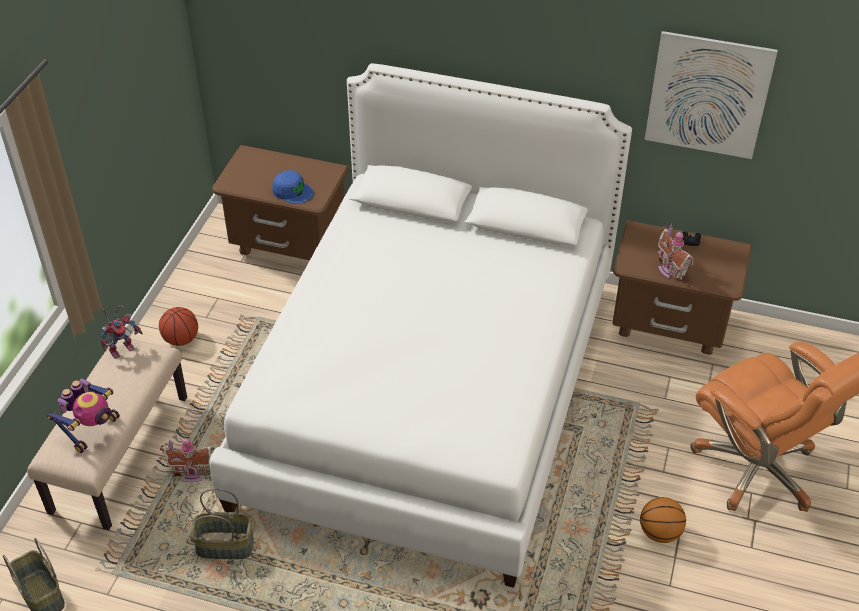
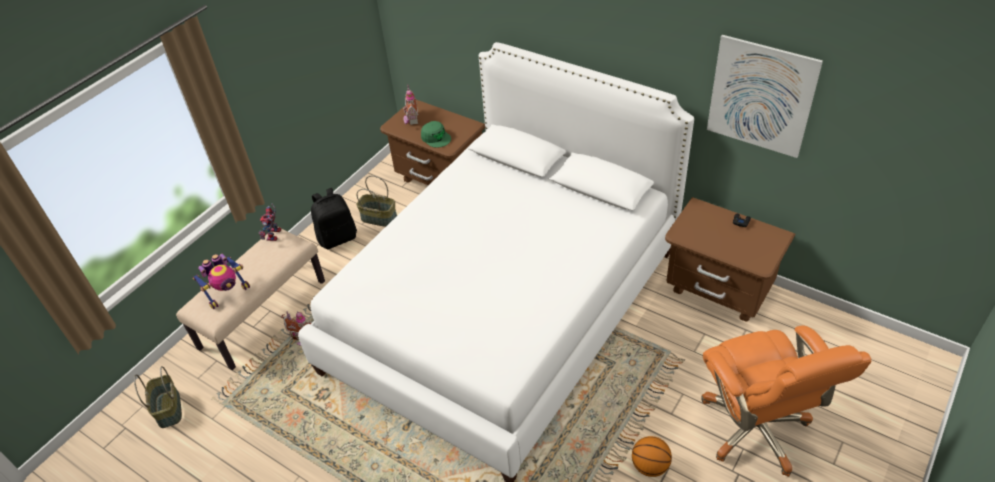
camera: 20 degrees right, 0 degrees up
(123, 348) = (274, 236): toy robot -> toy robot turned 120 degrees clockwise
(181, 339) = (338, 238): basketball -> black backpack
(225, 545) = (307, 400): basket -> basket (379, 218)
(292, 191) = (436, 137): blue cap -> green cap
(669, 269) = (713, 243): toy house -> toy house (411, 119)

